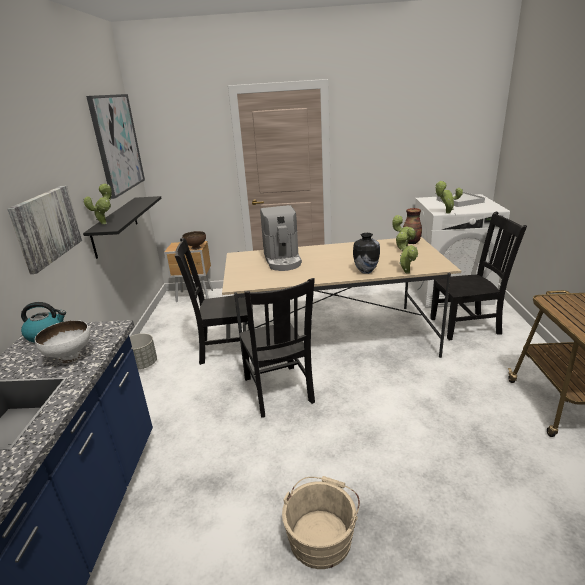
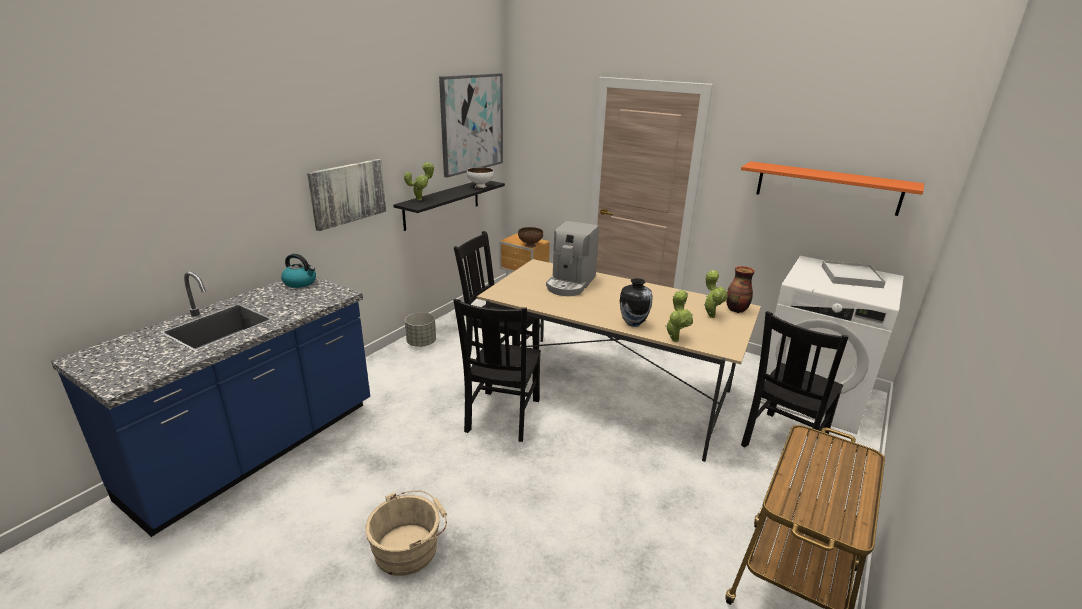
camera: 30 degrees right, 0 degrees up
(70, 357) = (292, 305): white bowl -> white bowl (480, 186)
(424, 144) = (827, 188): none -> orange shelf
(446, 213) = (802, 286): potted plant -> none
(467, 326) = (783, 442): black chair -> black chair turned 105 degrees clockwise

